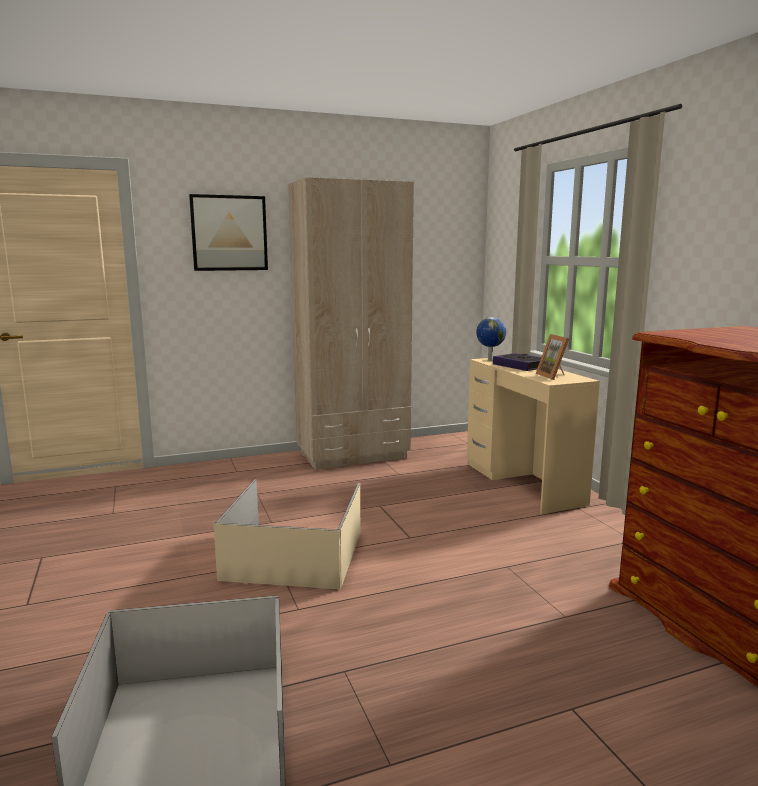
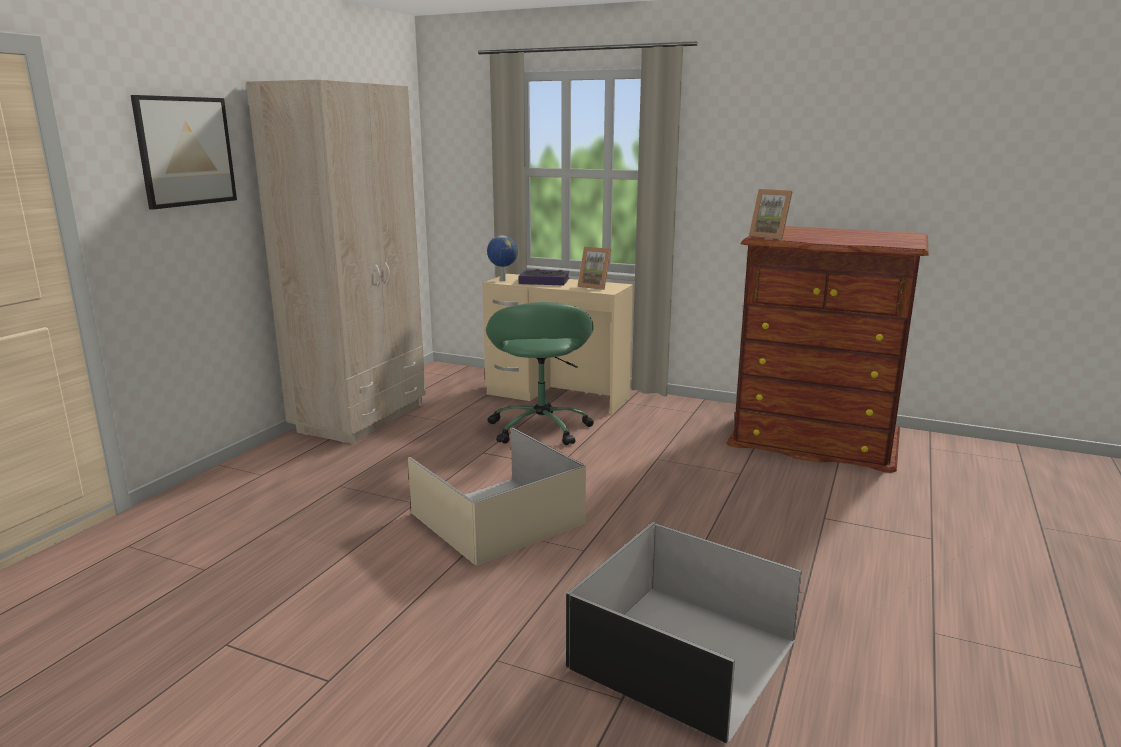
camera: 45 degrees left, 5 degrees up
(454, 504) = (540, 430): none -> green office chair
(677, 333) = (770, 236): none -> picture frame

